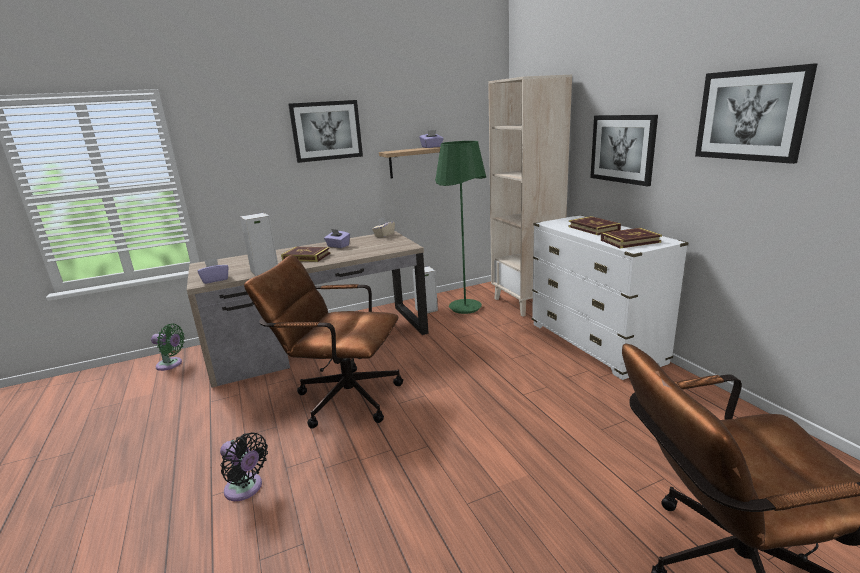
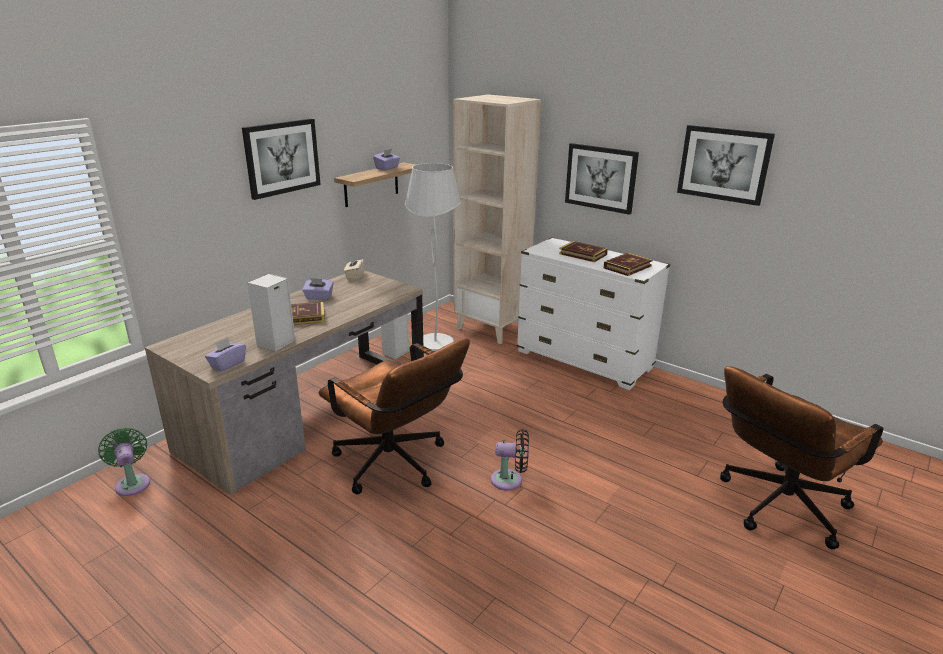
camera: 30 degrees left, 5 degrees up
(171, 364) = (132, 483): green fan -> green fan turned 105 degrees counterclockwise
(246, 489) = (393, 576): black fan -> black fan (510, 480)
(340, 397) = (396, 466): brown office chair -> brown office chair turned 120 degrees counterclockwise
(465, 308) = (435, 343): green floor lamp -> white floor lamp

